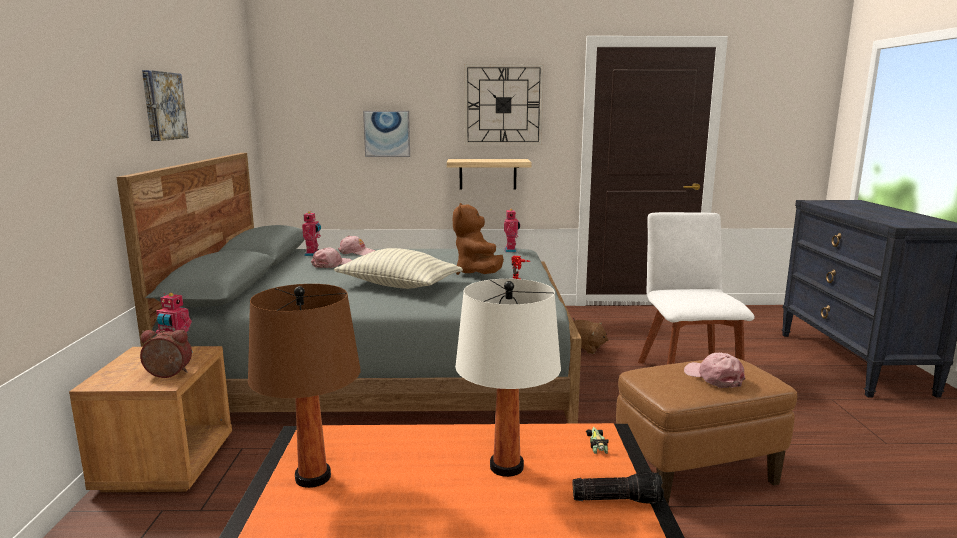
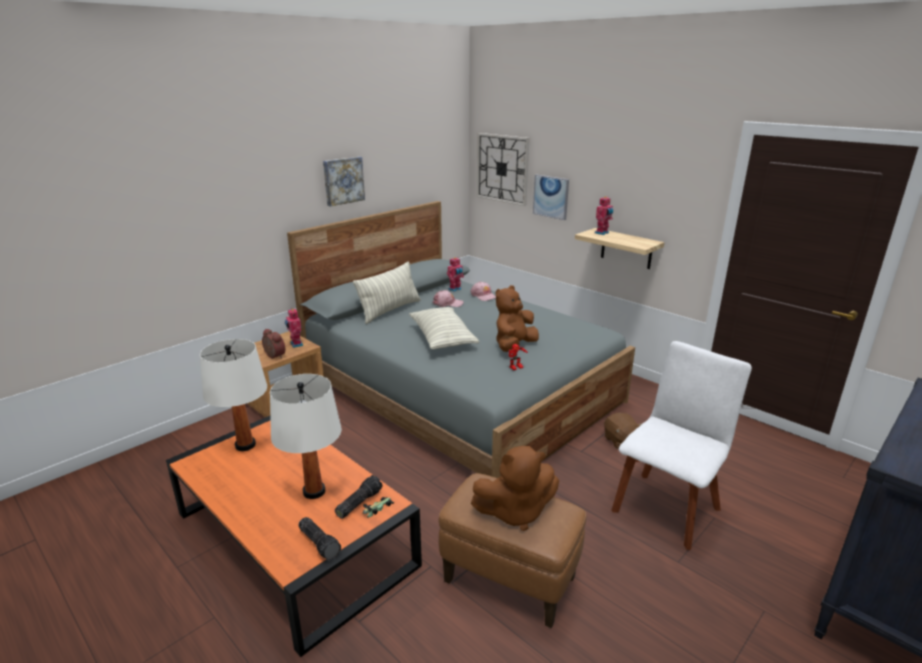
camera: 45 degrees right, 10 degrees up
(275, 283) = (390, 310): none -> pillow
(312, 477) = (245, 445): brown table lamp -> white table lamp
(503, 105) = (648, 185): wall clock -> wall clock (502, 168)
(511, 250) = (592, 330): toy robot -> toy robot (602, 233)
(571, 449) = (358, 502): none -> flashlight
(714, 377) = (515, 512): pink cap -> brown plush toy

